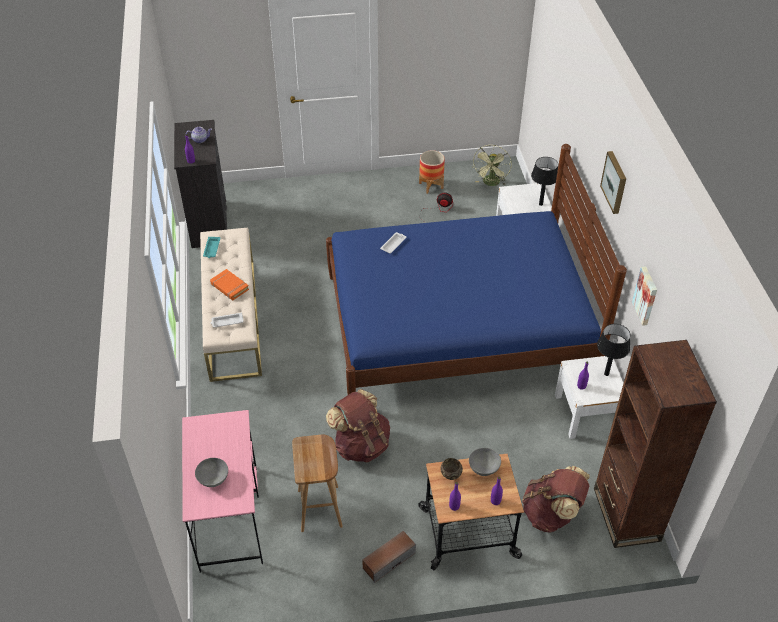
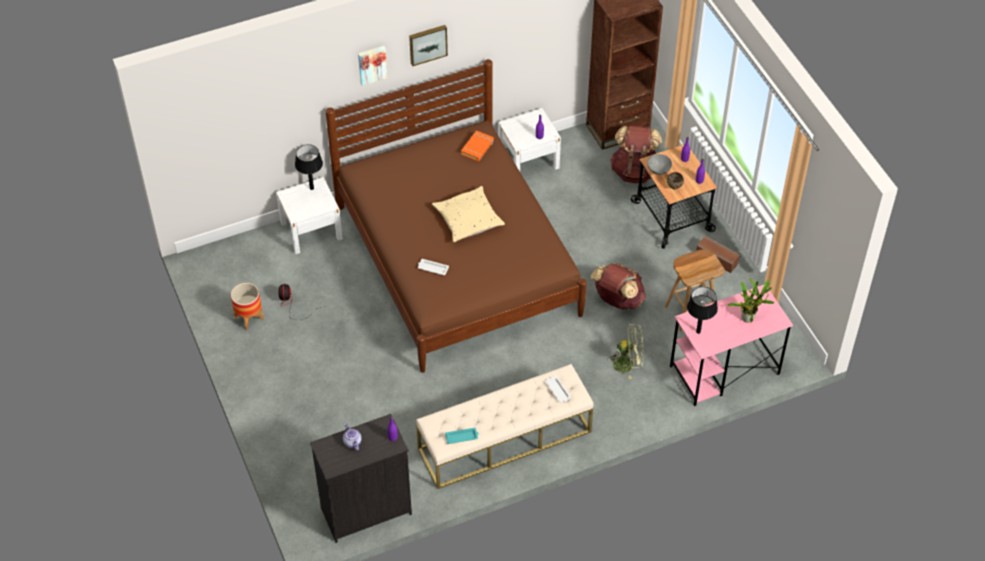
camera: 105 degrees left, 5 degrees up
(213, 478) = (749, 317): grey bowl -> potted plant
(229, 287) = (511, 404): orange book -> orange book (477, 148)
(448, 279) = (468, 219): none -> beige pillow
(457, 326) = (457, 260): blue bed -> brown bed
(491, 183) = (233, 267): green fan -> green fan (628, 364)
(606, 374) = (520, 123): black table lamp -> black table lamp (698, 331)
(646, 295) = (521, 42): picture -> picture (372, 64)

